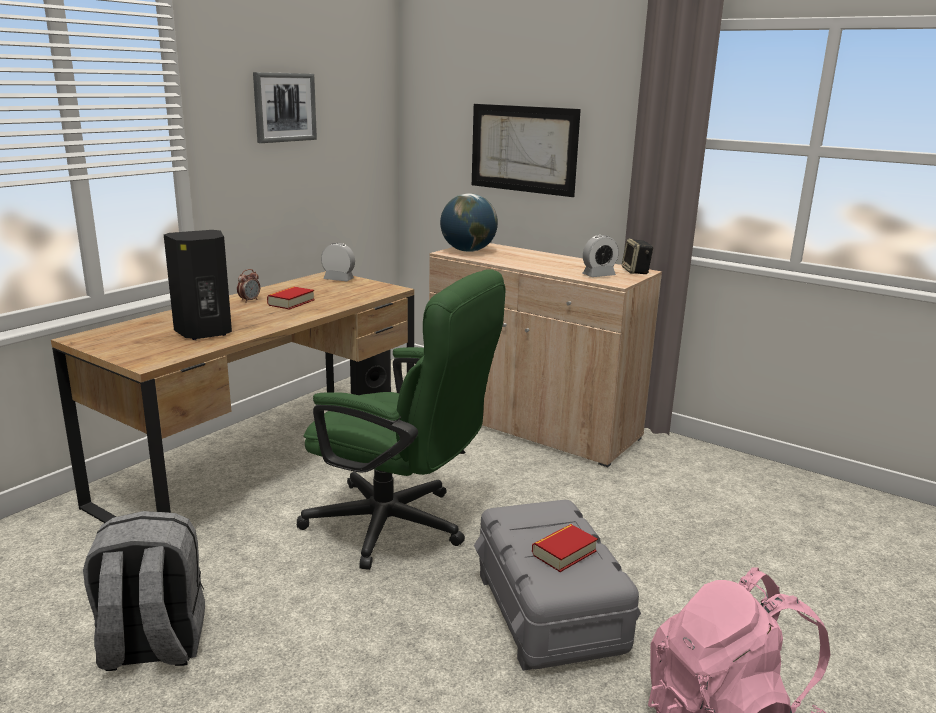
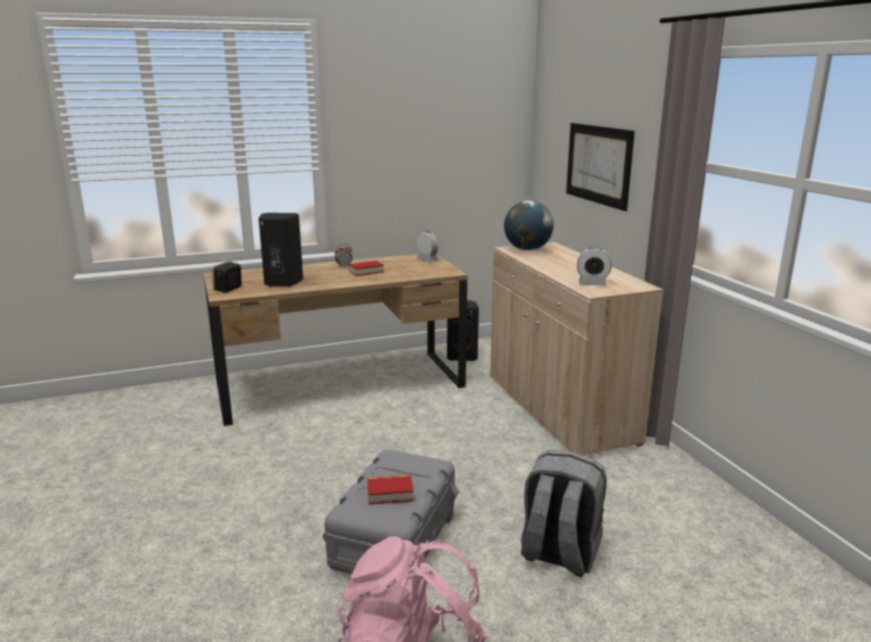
camera: 35 degrees right, 0 degrees up
(152, 647) = (166, 471): grey backpack -> grey backpack (559, 554)
(284, 107) = (411, 125): picture -> none
(400, 527) = (369, 452): green office chair -> none
(636, 271) = (636, 285): speaker -> speaker (228, 289)

